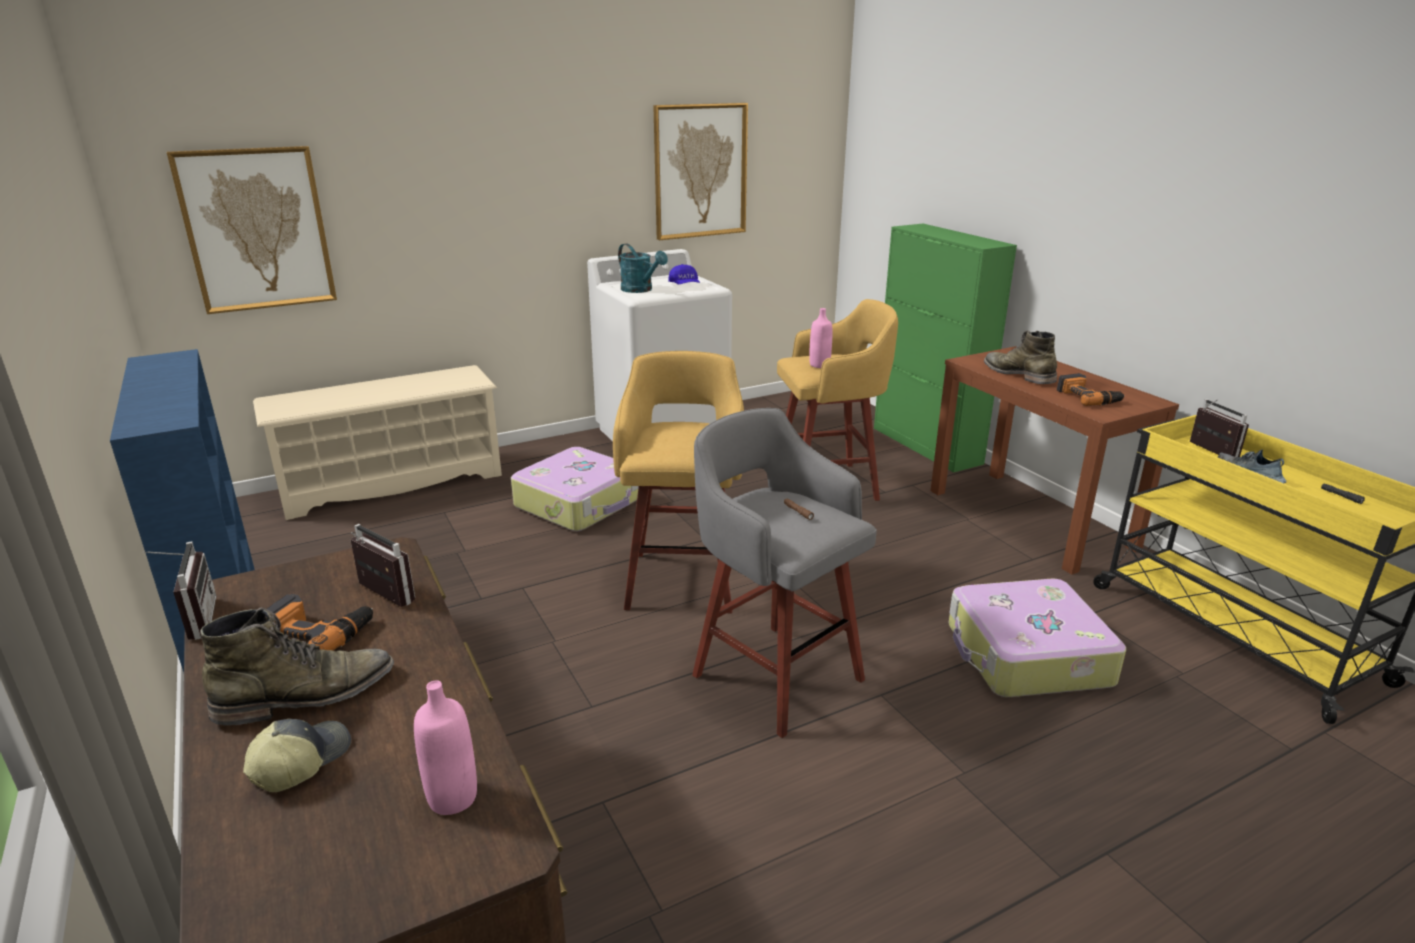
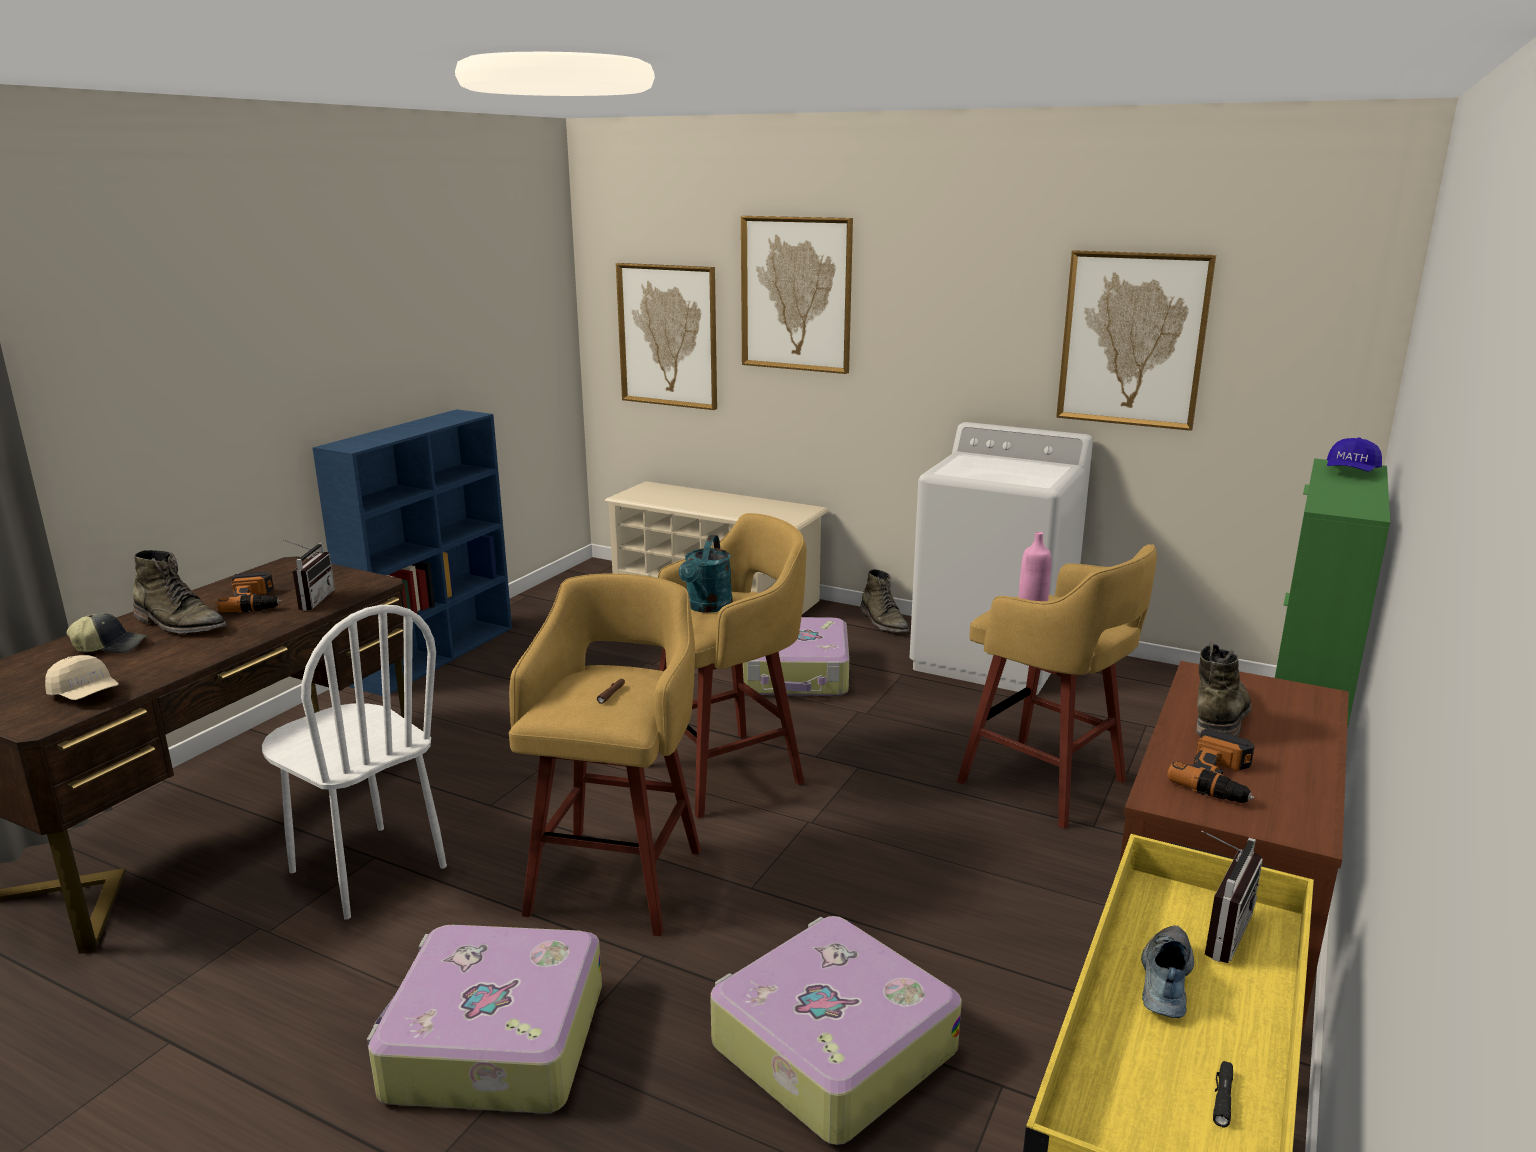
camera: 55 degrees right, 5 degrees down
(192, 620) = (249, 570): radio -> none
(411, 165) = (796, 294): none -> picture
(452, 797) = (85, 694): pink bottle -> beige cap
(556, 446) = (883, 622): none -> green boot
(620, 813) = (366, 870): none -> white chair
(640, 290) = (965, 467): turquoise watering can -> turquoise watering can (707, 607)
(684, 285) = (1022, 475): blue cap -> blue cap (1350, 472)
(774, 674) = (618, 878): grey stool -> yellow stool
(933, 800) = (493, 1042): none -> suitcase

